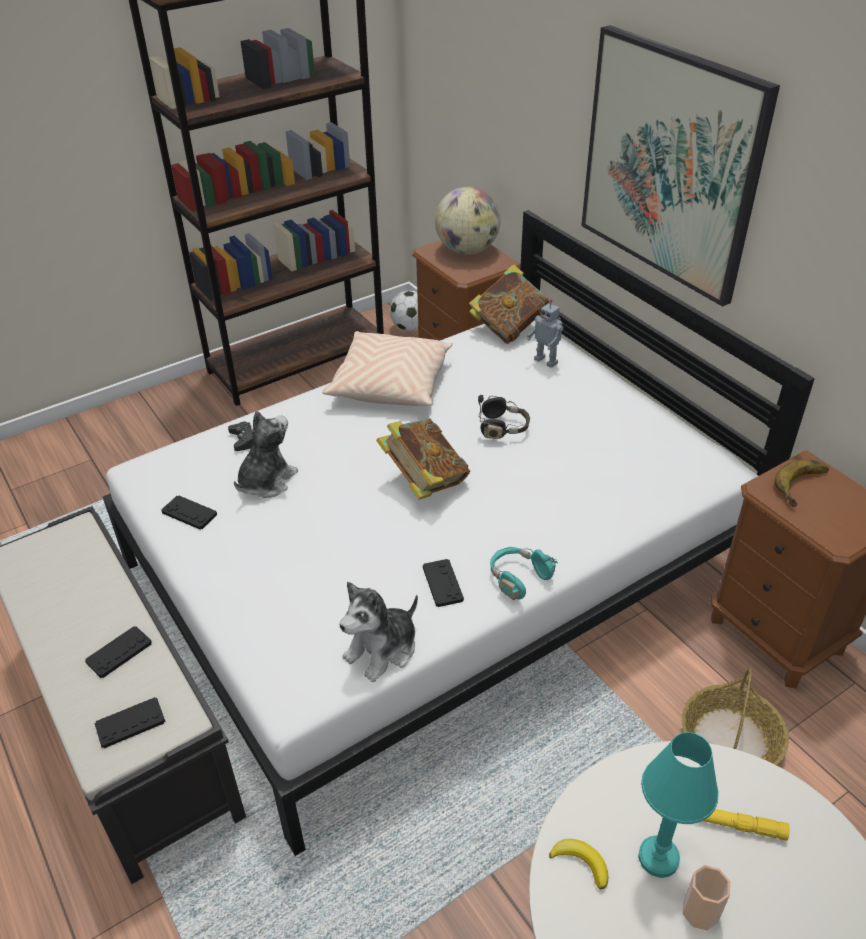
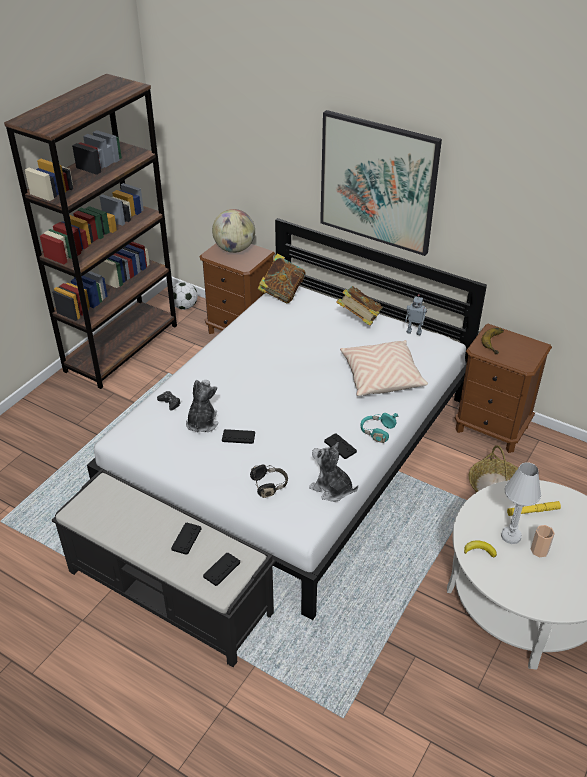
camera: 25 degrees left, 0 degrees up
(189, 513) = (170, 453): black game controller -> black game controller (238, 437)
(382, 650) = (331, 489): plush toy -> plush toy turned 105 degrees clockwise
(390, 384) = (234, 345): beige pillow -> beige pillow (381, 377)
(424, 481) = (294, 396): book -> book (359, 319)
(503, 428) = (317, 354): black headphones -> black headphones (269, 485)
(546, 361) = (317, 308): toy robot -> toy robot (414, 331)
(658, 858) = (511, 536): turquoise table lamp -> white table lamp

